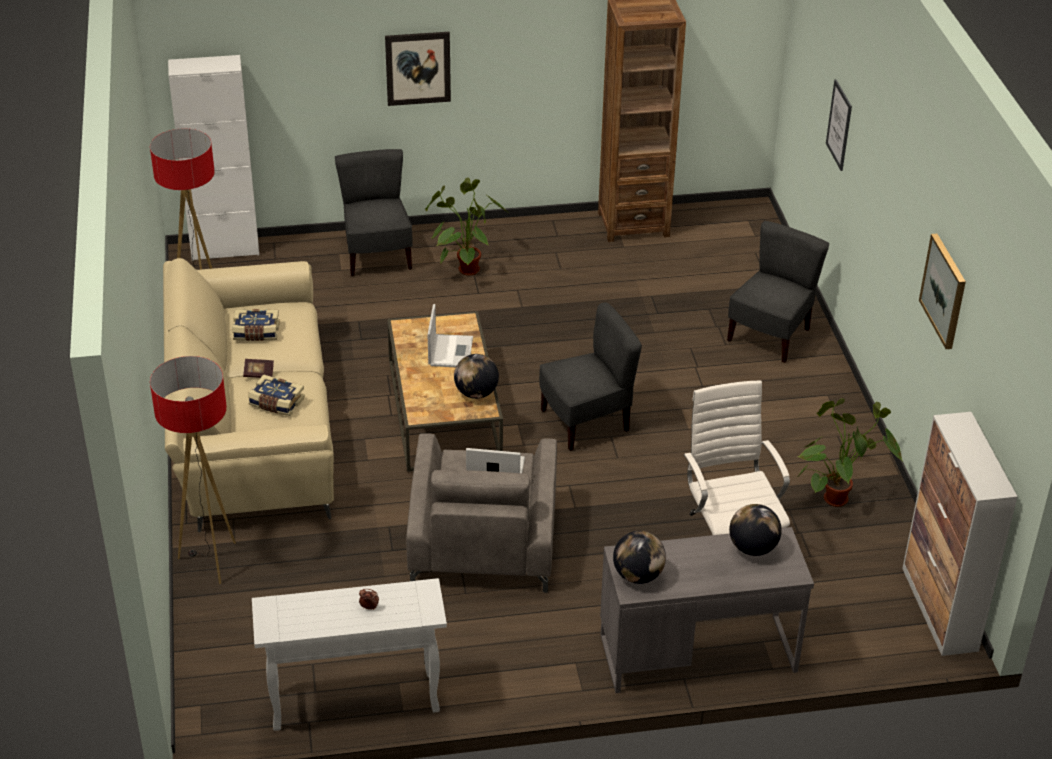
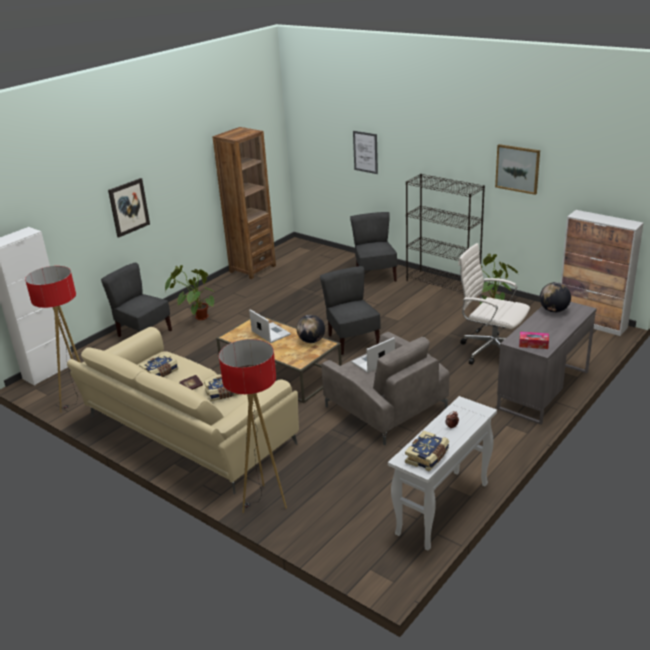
camera: 40 degrees left, 10 degrees down
(292, 622) = (428, 457): none -> book
(586, 422) = (352, 341): grey chair -> grey chair turned 45 degrees counterclockwise
(638, 575) = (533, 344): globe -> tissue box
(841, 408) = (443, 284): none -> black bookcase

